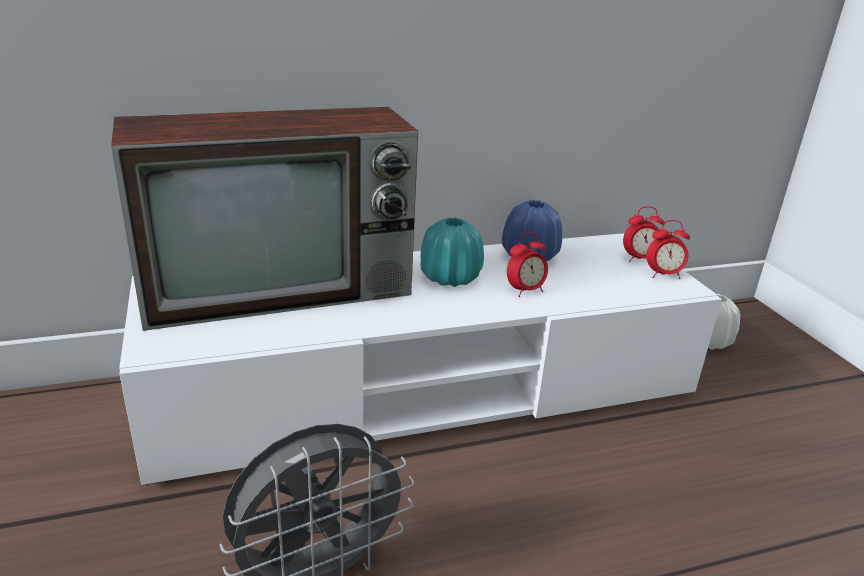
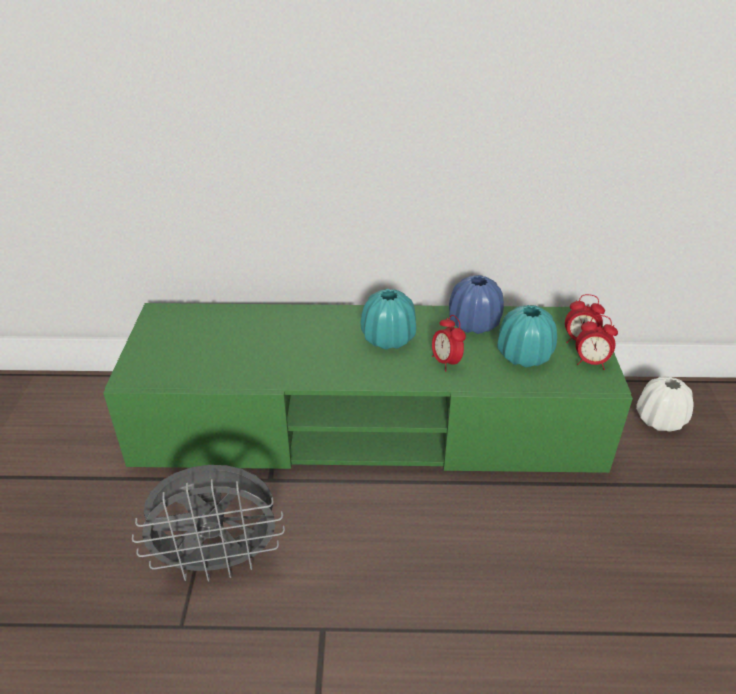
camera: 20 degrees right, 10 degrees up
(283, 288) = (247, 331): television -> none
(426, 389) = (368, 424): white tv stand -> green tv stand
(525, 291) = (446, 362): alarm clock -> alarm clock turned 75 degrees clockwise
(597, 276) = (524, 355): none -> turquoise vase

